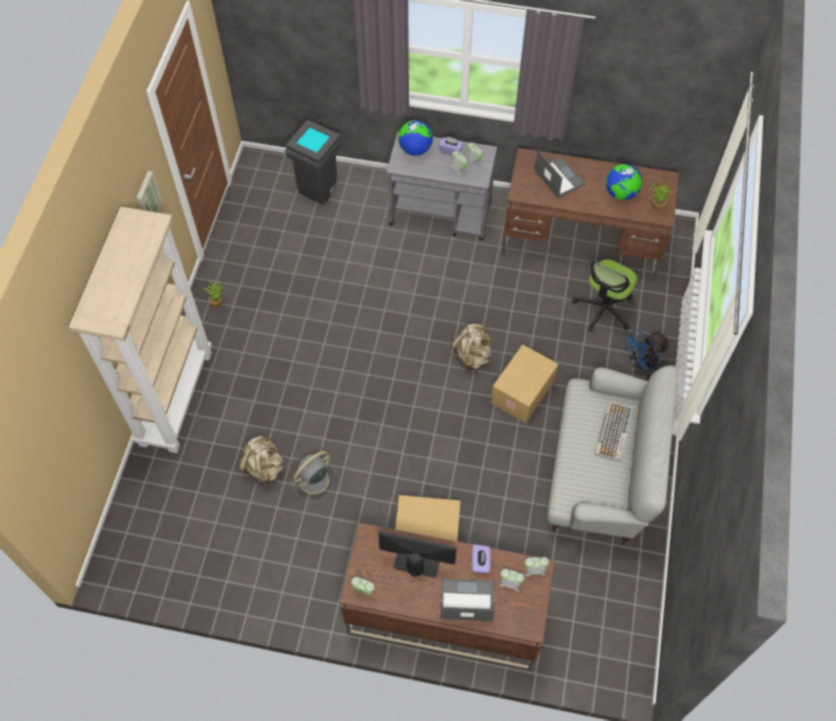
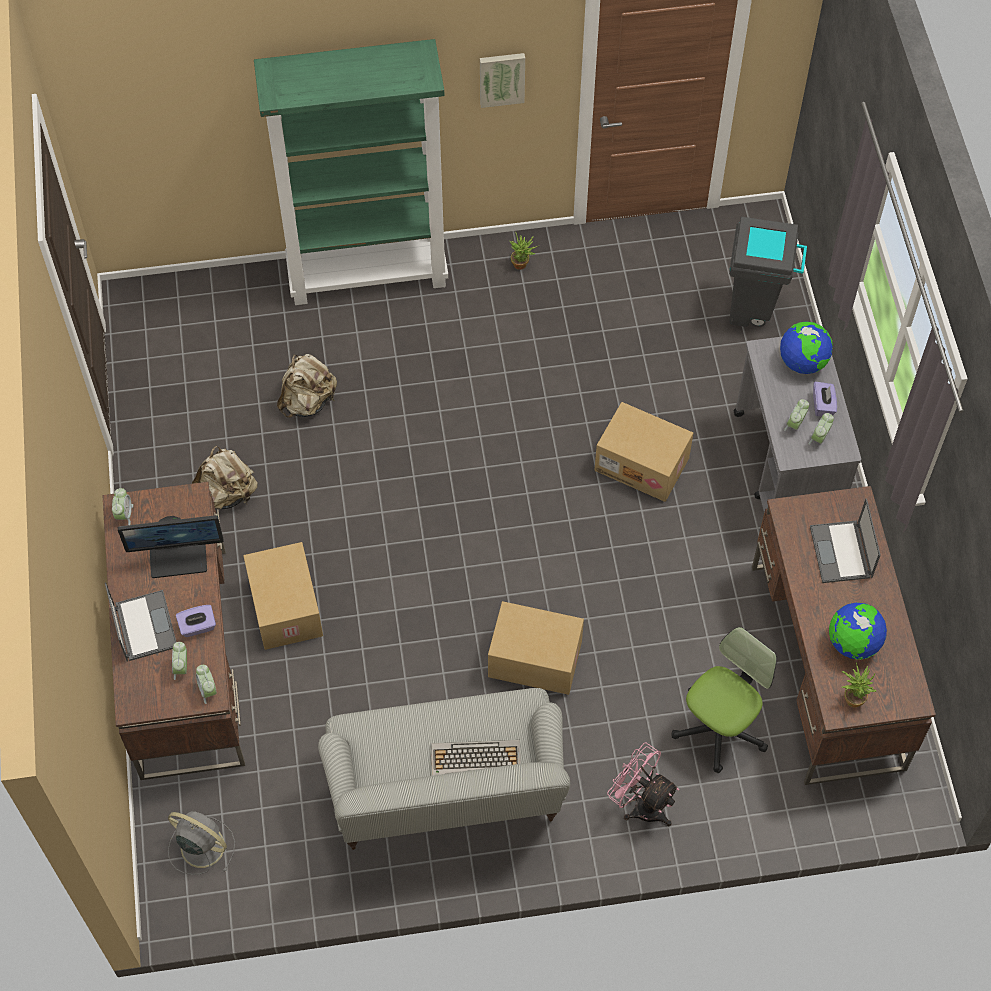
camera: 70 degrees right, 0 degrees up
(175, 397) = (368, 274): beige bookcase -> green bookcase
(313, 481) = (310, 458): grey fan -> grey fan (200, 846)
(404, 285) = (643, 463): none -> cardboard box
(417, 560) = (178, 557): monitor -> monitor turned 90 degrees clockwise
(472, 357) = (564, 581): beige backpack -> beige backpack (228, 494)
(558, 177) = (841, 553): laptop -> laptop turned 135 degrees clockwise
(603, 309) = (719, 728): office chair -> office chair turned 120 degrees clockwise
(641, 367) = (641, 804): blue fan -> pink fan

